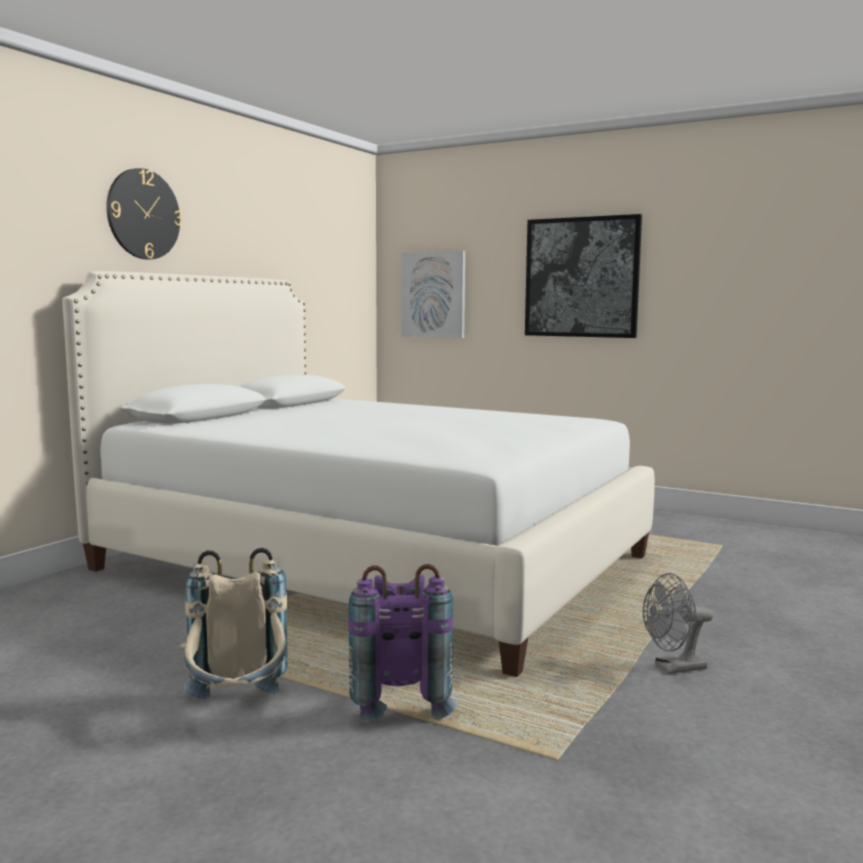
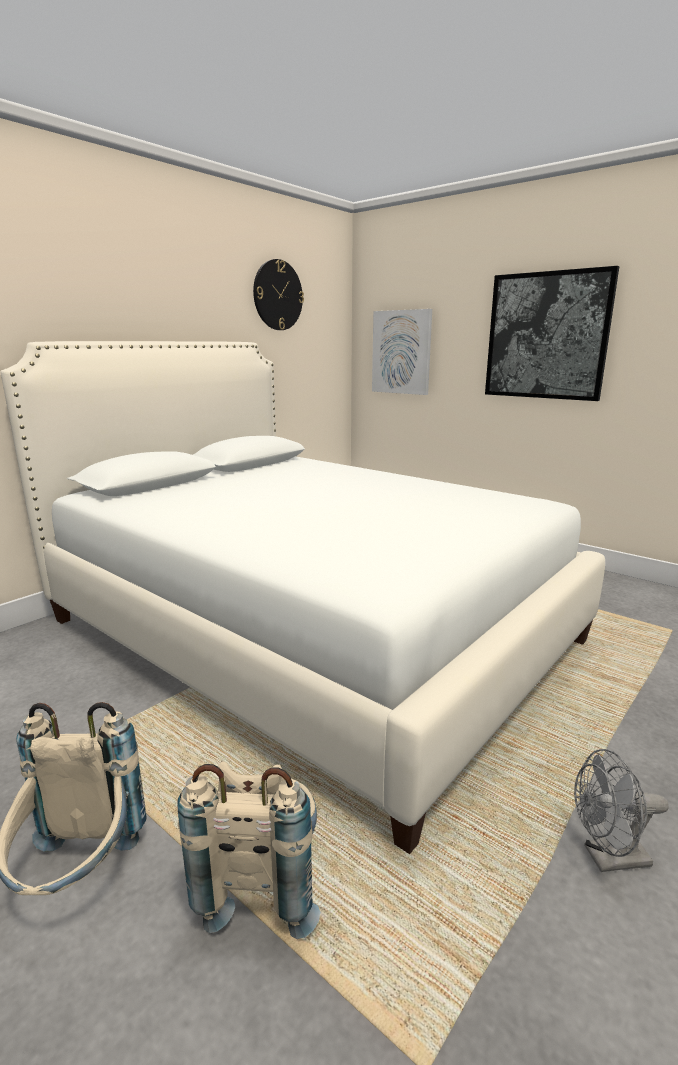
camera: 10 degrees right, 10 degrees up
(143, 214) = (94, 280): wall clock -> wall clock (278, 295)
(398, 699) = (261, 881): purple backpack -> beige backpack

